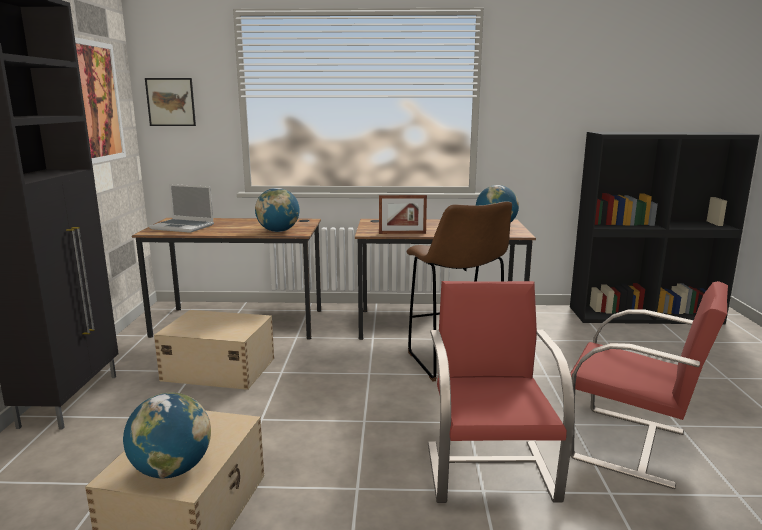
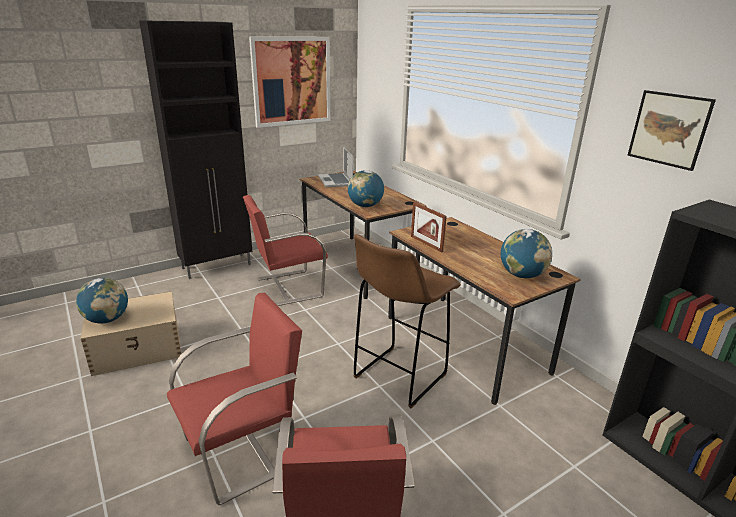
camera: 55 degrees right, 10 degrees up
(171, 102) = (372, 81): picture -> picture (669, 129)
(218, 369) = (288, 287): beige storage box -> red chair

